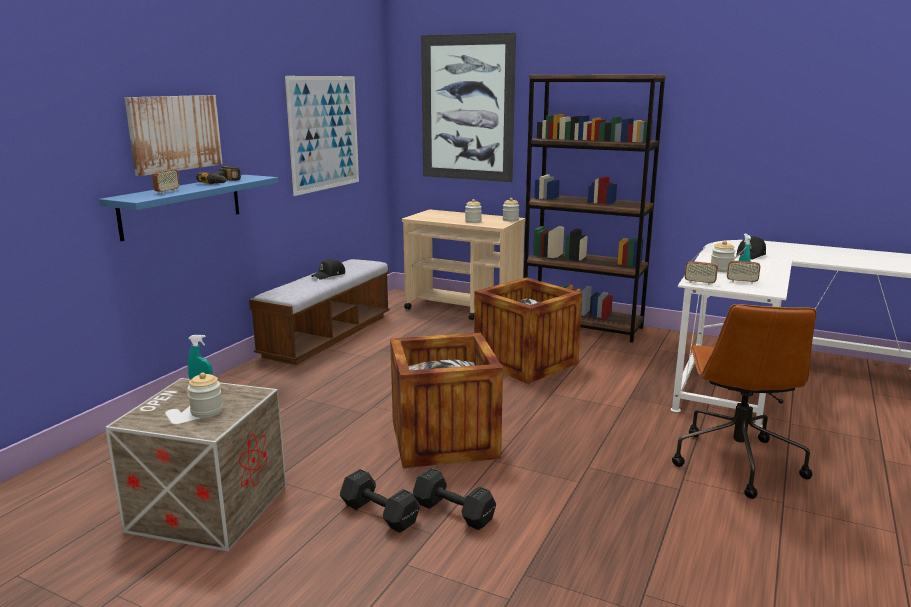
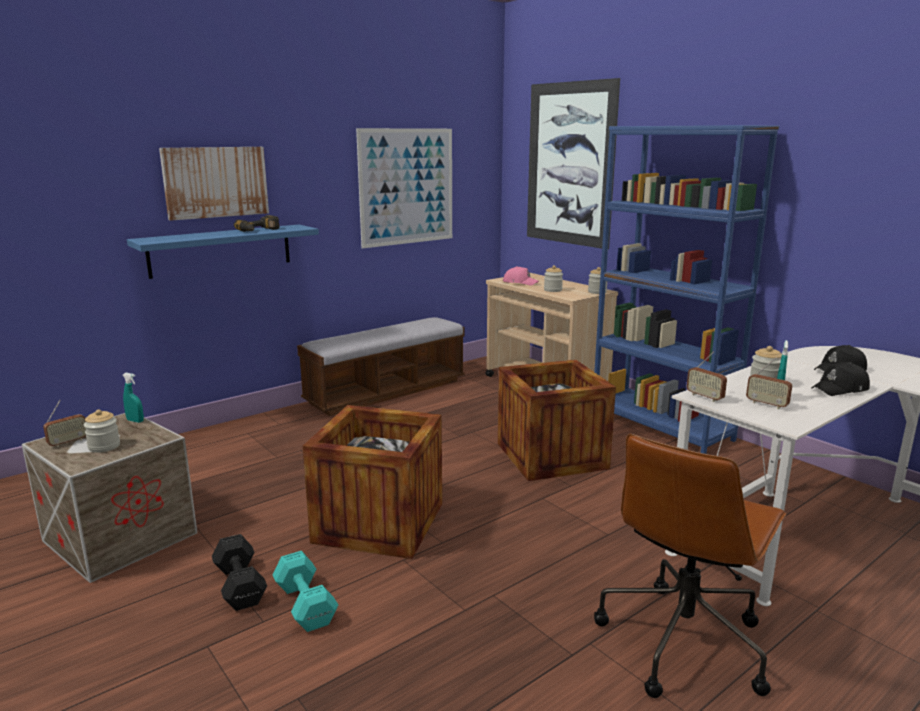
camera: 25 degrees right, 0 degrees up
(167, 192) = (190, 236): radio -> radio (68, 442)
(329, 275) = (389, 331): black cap -> black cap (840, 389)
(435, 218) = (520, 282): none -> pink cap
(452, 511) = (305, 603): black dumbbell -> turquoise dumbbell
(582, 326) = (661, 426): brown bookcase -> blue bookcase

